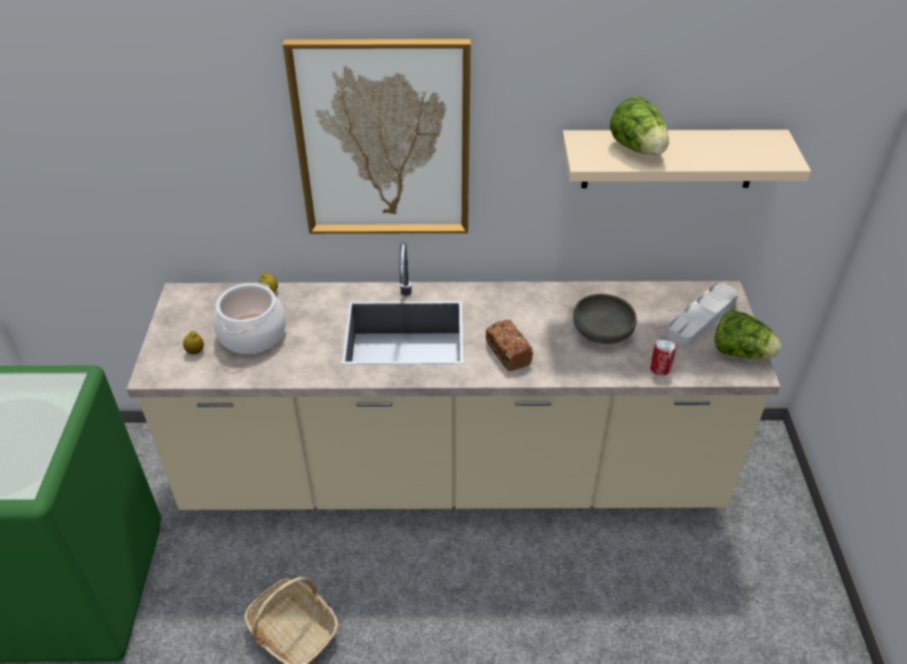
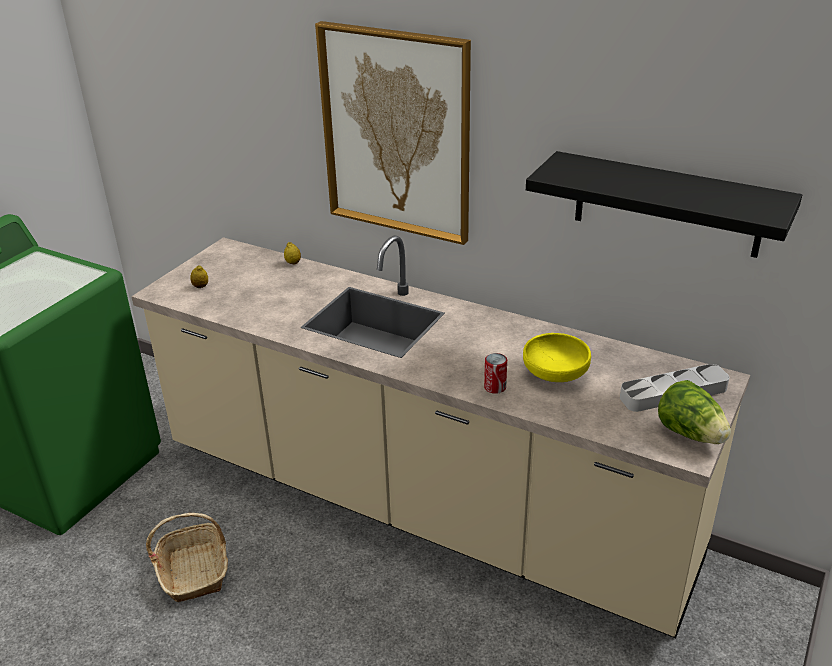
camera: 30 degrees right, 10 degrees down
(252, 334) = (252, 287): cooking pot -> none
(508, 353) = (448, 362): bread -> none
(602, 332) = (555, 373): grey bowl -> yellow bowl
(638, 149) = (613, 176): lettuce -> none
(660, 368) = (587, 420): can -> can (495, 387)
(670, 158) = (667, 204): beige shelf -> black shelf

